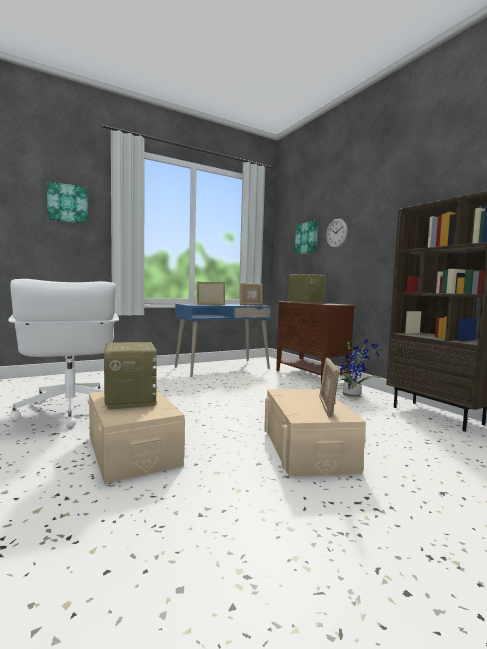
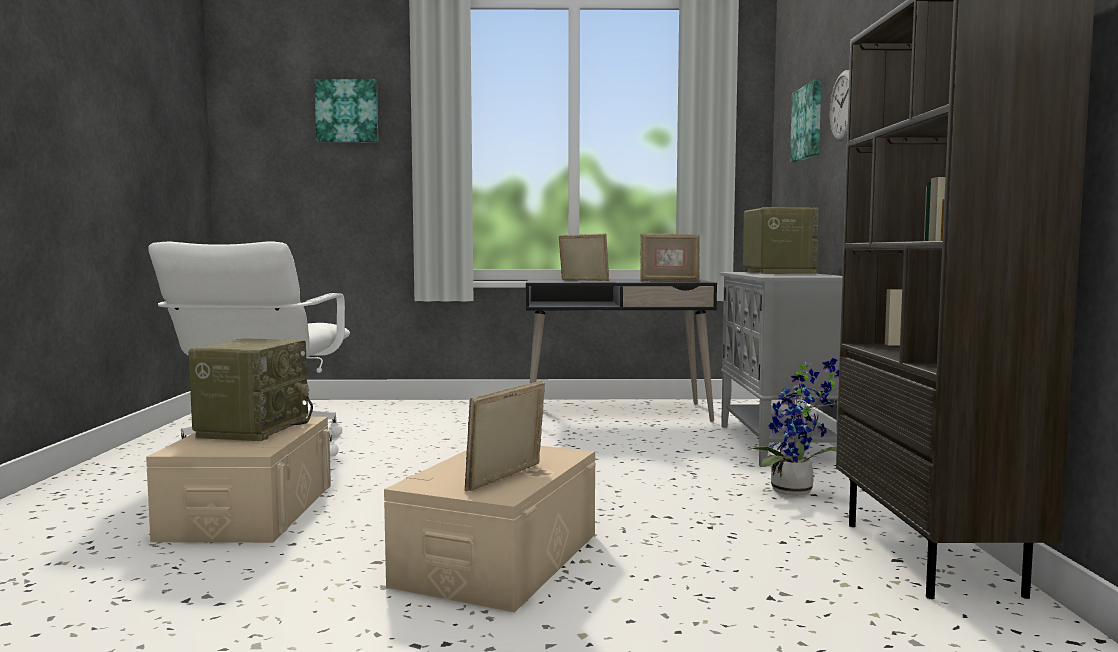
camera: 30 degrees right, 0 degrees up
(222, 368) = (616, 412): blue desk -> black desk
(311, 376) = (778, 445): brown cabinet -> grey cabinet

